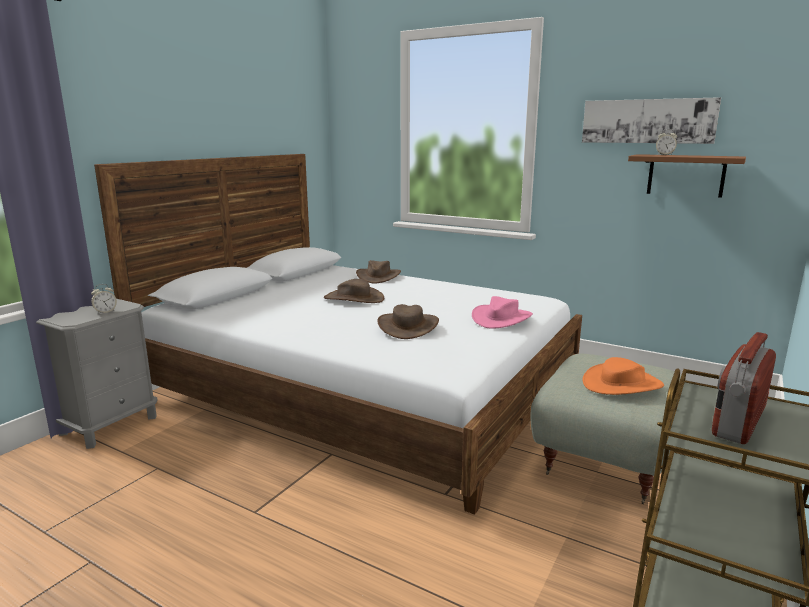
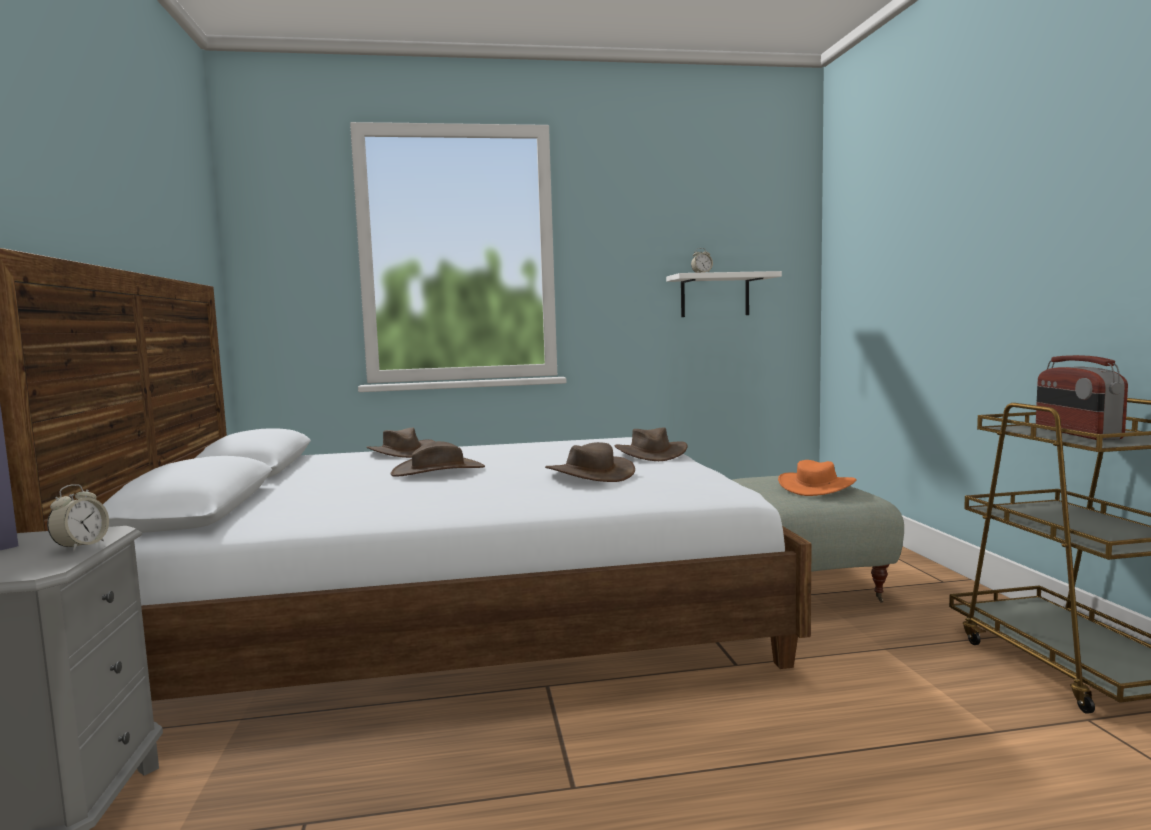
camera: 40 degrees left, 10 degrees down
(501, 318) = (650, 453): pink hat -> brown hat
(647, 121) = (672, 242): picture -> none
(686, 175) = (715, 295): brown shelf -> white shelf

